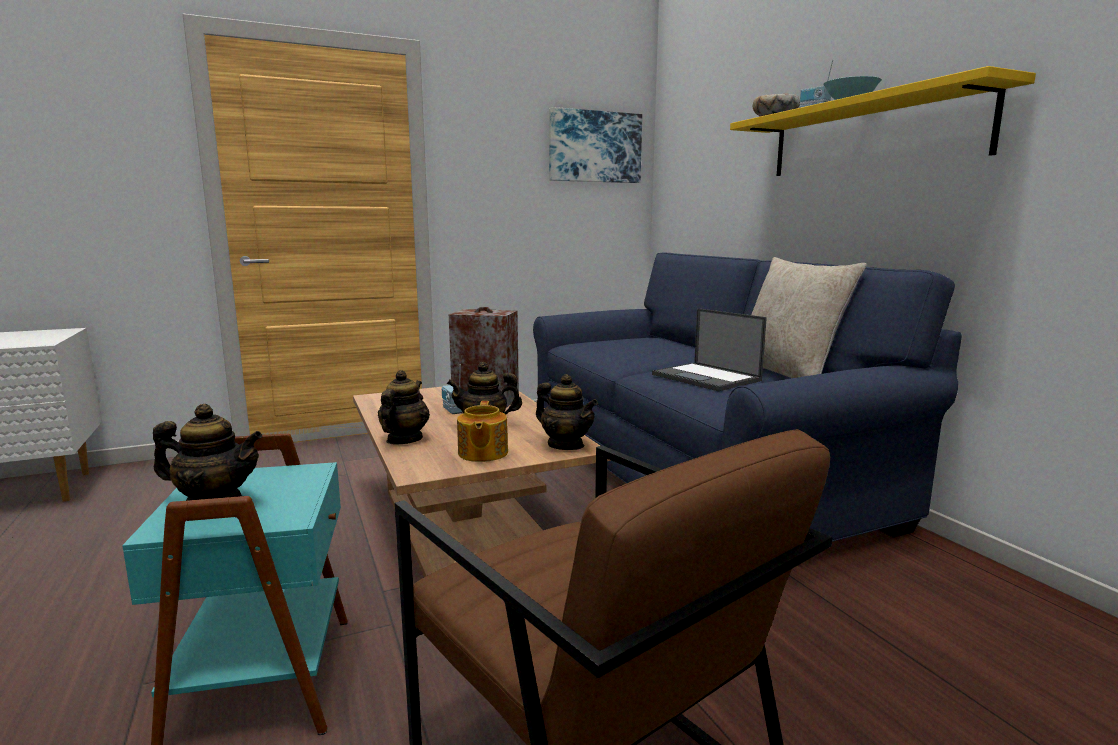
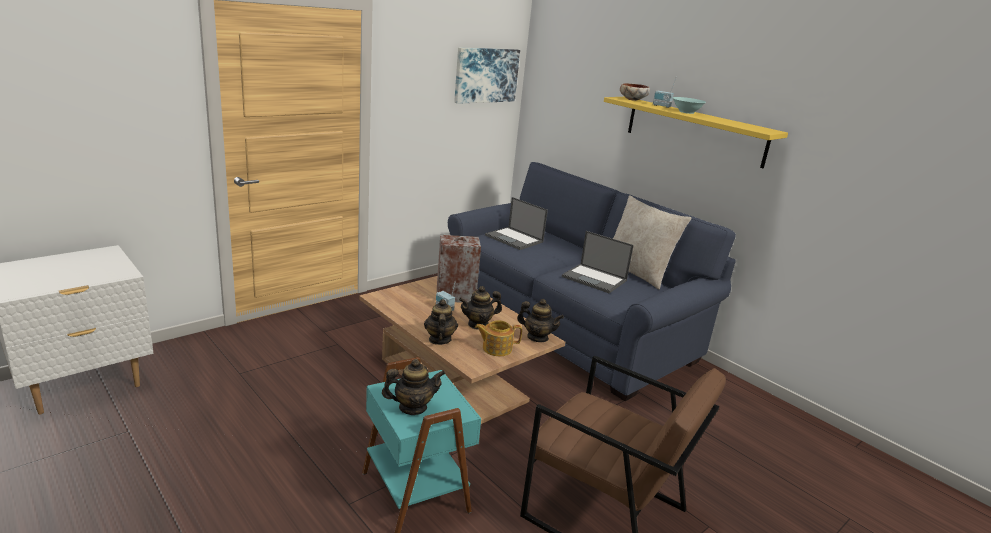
camera: 20 degrees left, 10 degrees up
(482, 453) = (496, 348): teapot -> teapot turned 105 degrees clockwise
(616, 344) = (514, 239): none -> laptop

